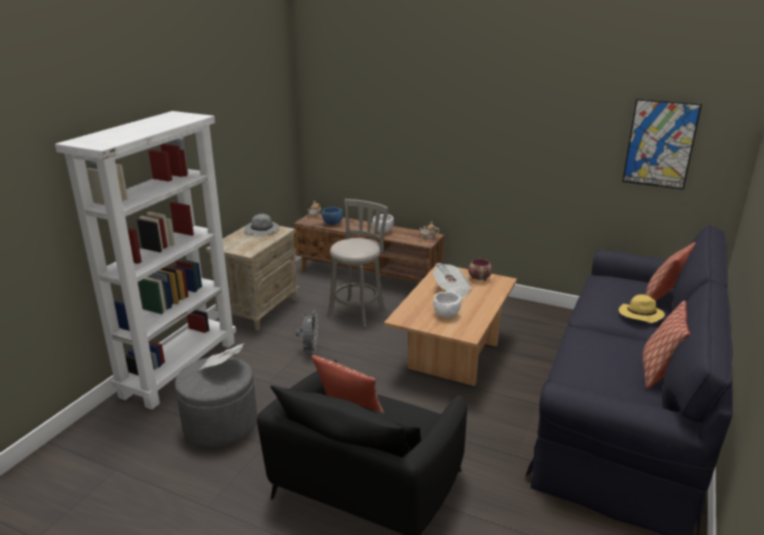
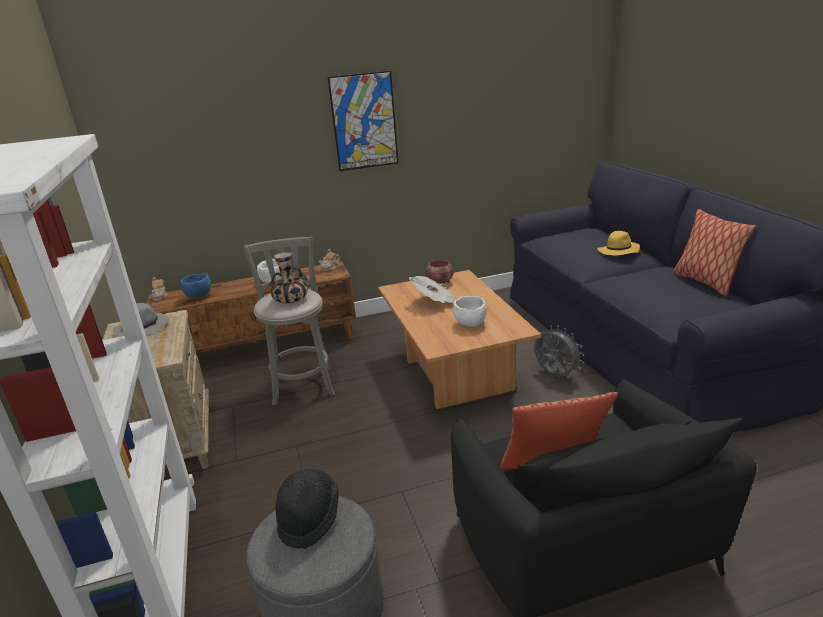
camera: 40 degrees left, 0 degrees up
(223, 367) = (309, 518): newspaper -> black hat
(309, 350) = (308, 451): grey fan -> grey fan (555, 375)
(355, 246) = (290, 299): none -> vase
(660, 144) = (538, 98): picture -> picture (364, 121)
(663, 298) = (604, 235): pillow -> none

